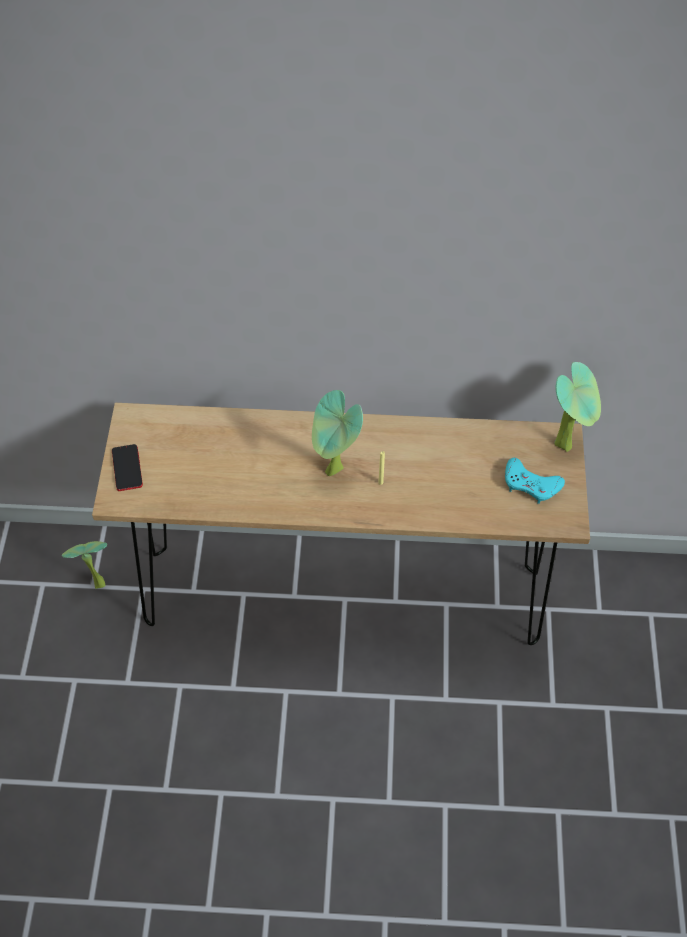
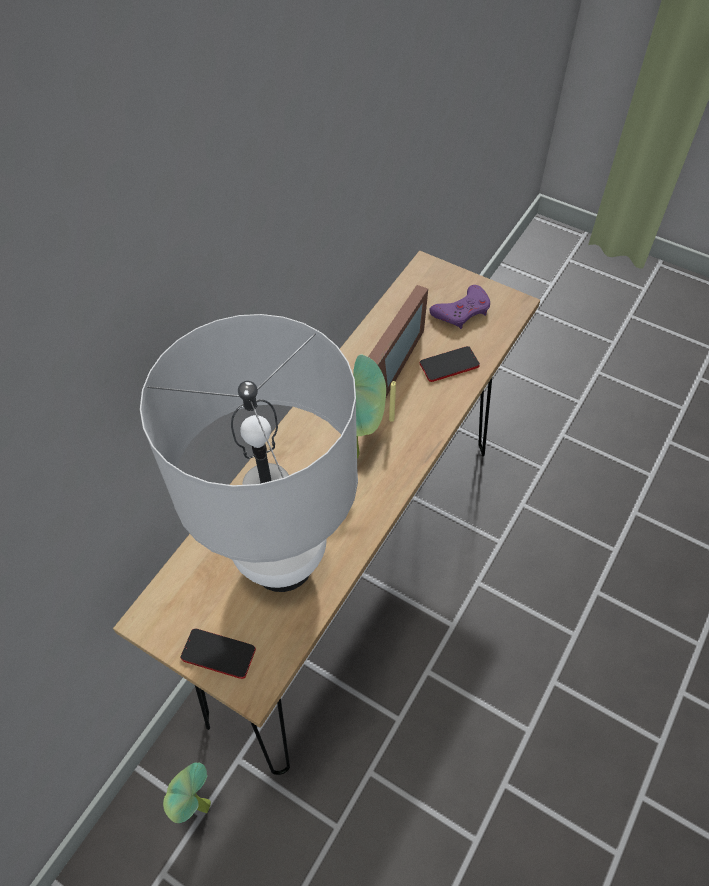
camera: 60 degrees left, 0 degrees up
(213, 471) = (282, 563): none -> white table lamp
(434, 455) = (386, 364): none -> picture frame
(463, 499) = (449, 365): none -> phone
(531, 484) = (462, 311): turquoise game controller -> purple game controller
(566, 444) = (435, 269): potted plant -> none

